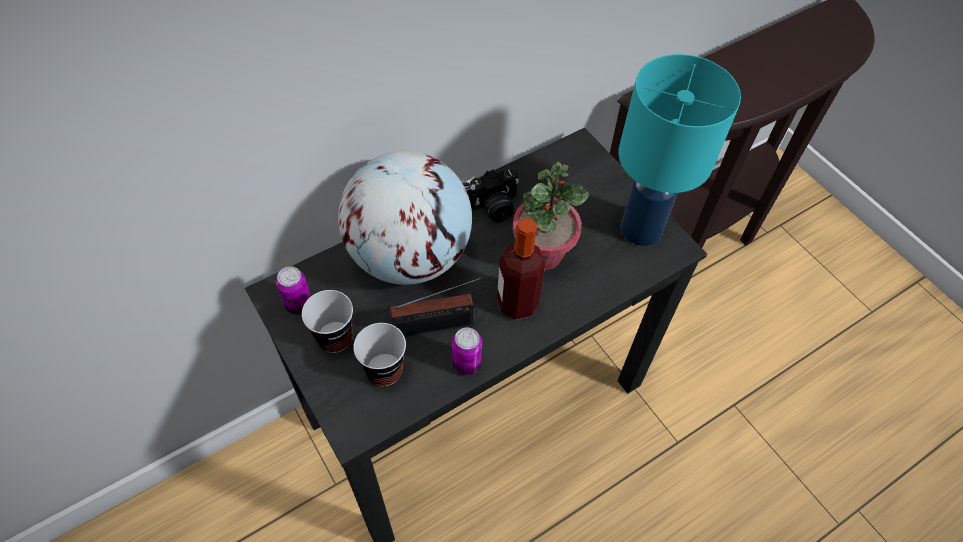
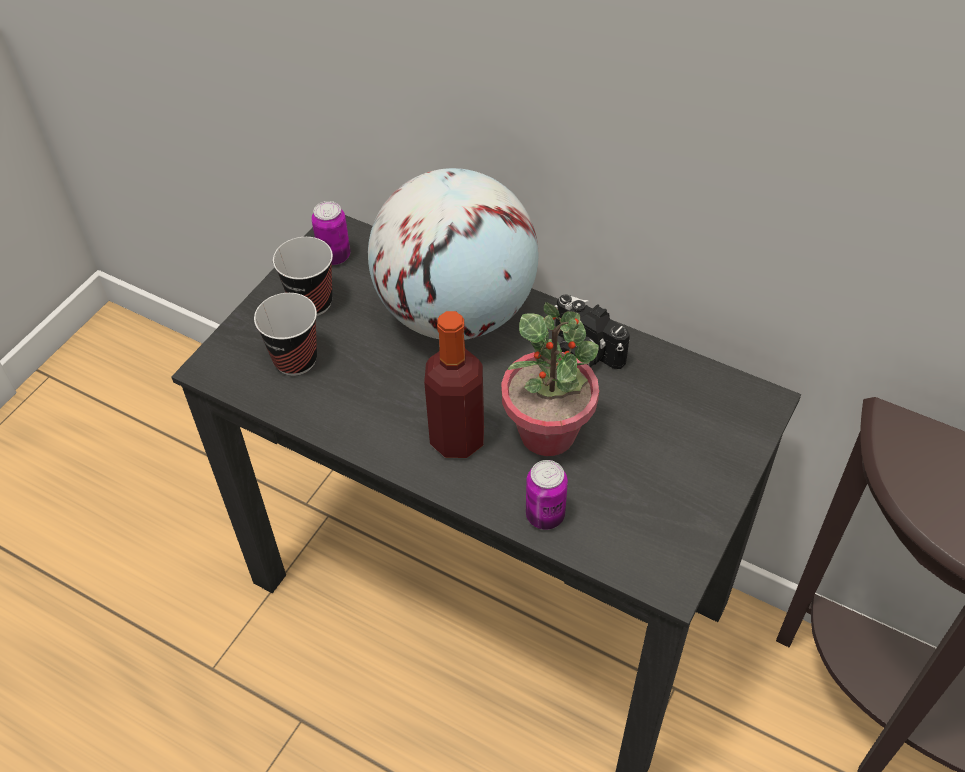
camera: 65 degrees right, 5 degrees down
(438, 326) = (378, 379): radio -> none
(466, 364) = (344, 426): can -> can (545, 515)
(640, 228) = (671, 524): turquoise table lamp -> none

